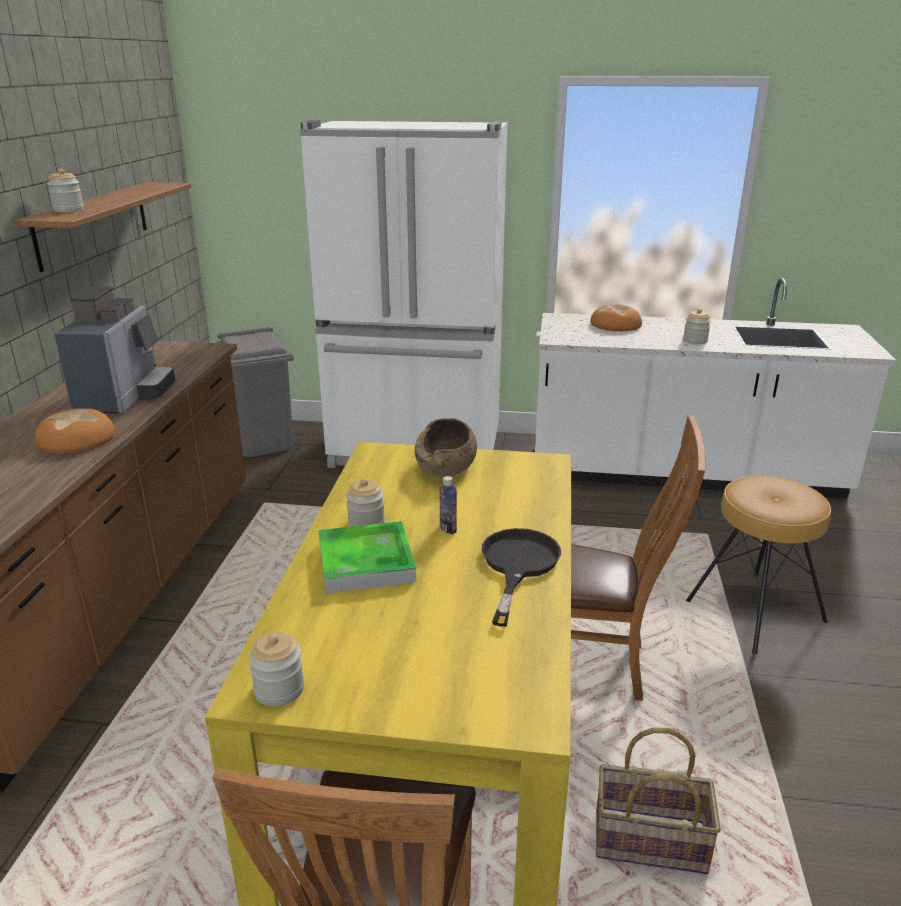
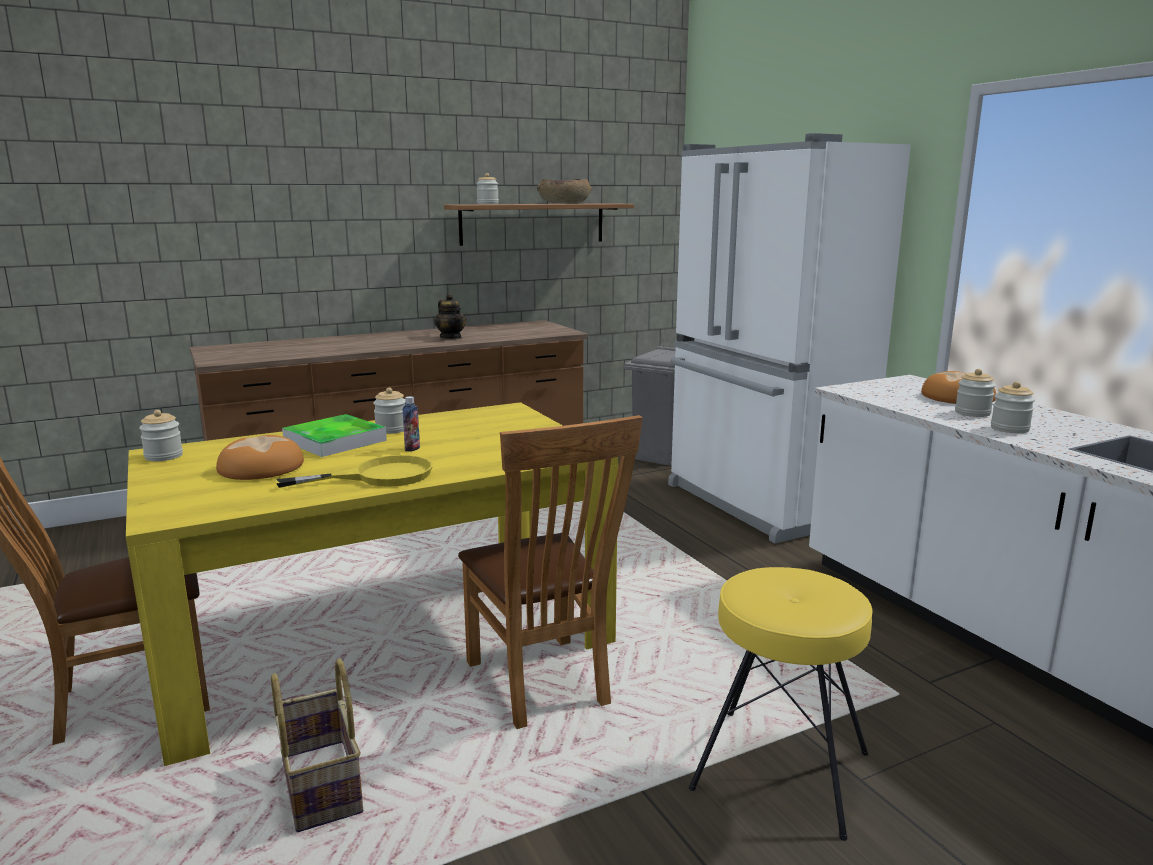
camera: 55 degrees right, 10 degrees down
(75, 439) = (375, 344): bread -> bread (261, 467)
(125, 396) = (451, 337): coffee machine -> teapot
(446, 466) = (518, 428): brown bowl -> brown bowl (564, 203)
(517, 565) = (379, 476): black frying pan -> yellow frying pan
(653, 335) = (972, 413): none -> jar
(754, 610) = (781, 769): brown stool -> yellow stool

